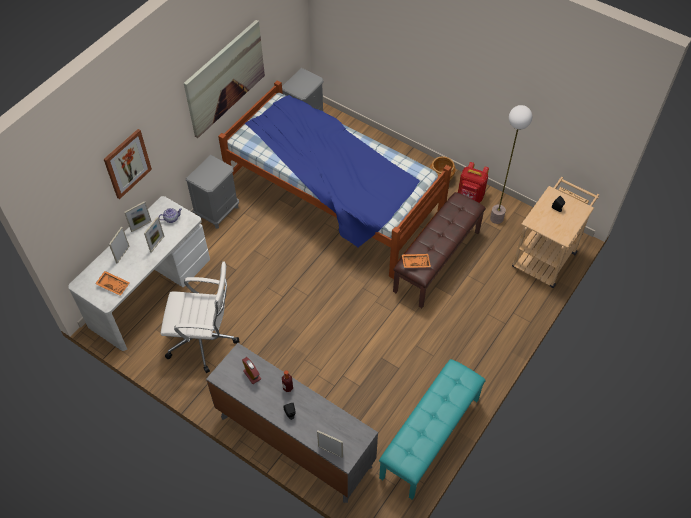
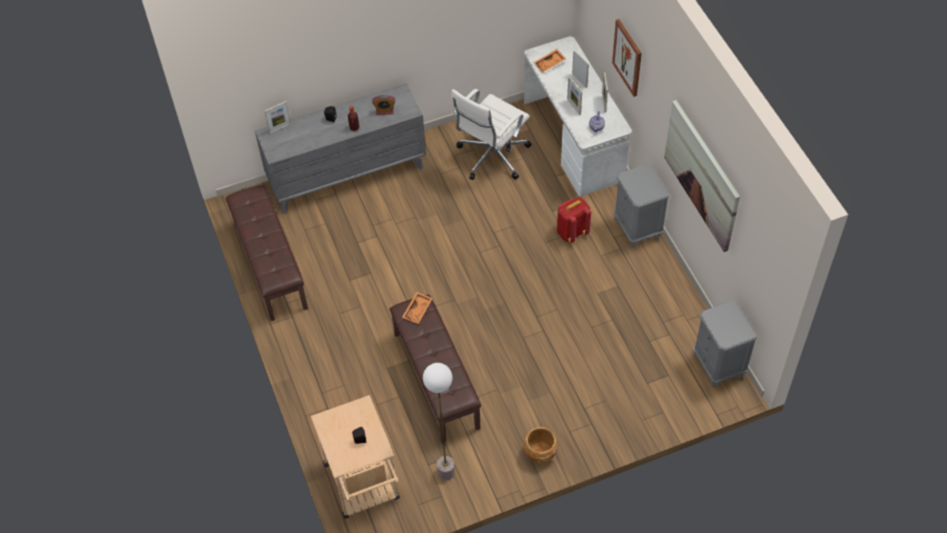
camera: 125 degrees right, 0 degrees up
(333, 201) = (581, 332): bed -> none
(430, 438) = (269, 265): turquoise bench -> brown bench
(470, 197) = (493, 466): red backpack -> red backpack (571, 232)

